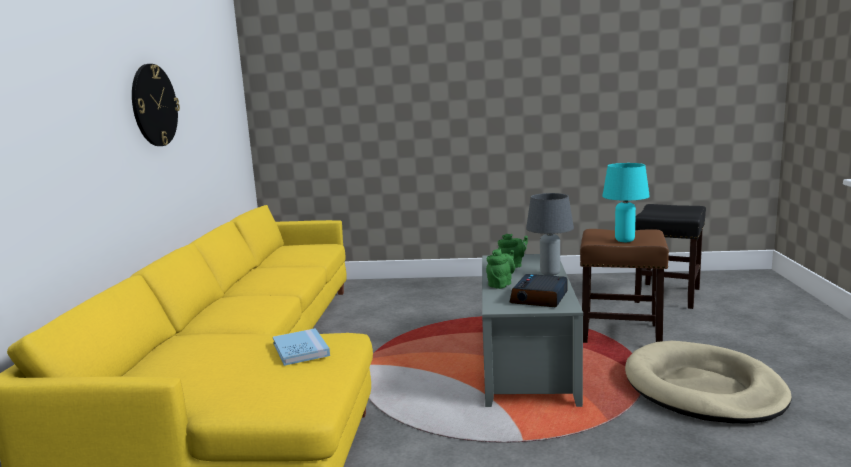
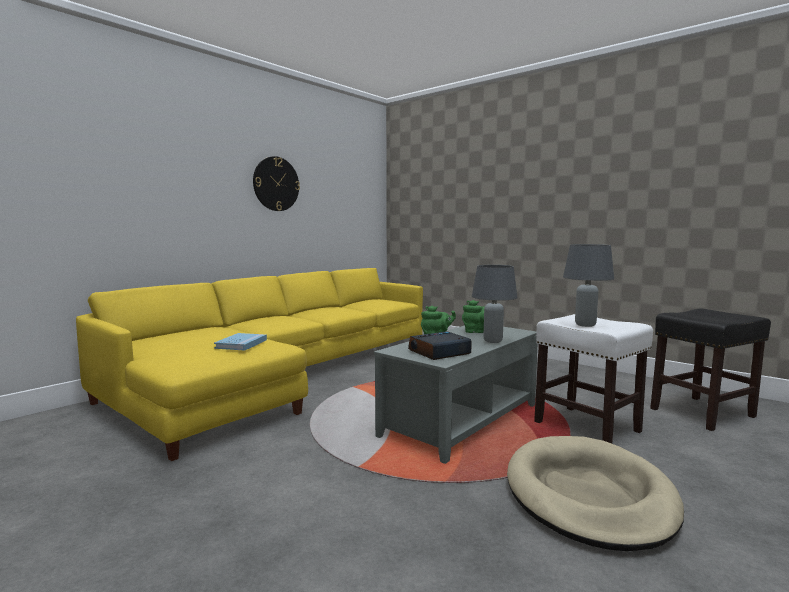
camera: 35 degrees right, 5 degrees down
(622, 333) = (588, 427): brown stool -> white stool
(624, 240) = (584, 325): turquoise table lamp -> grey table lamp

